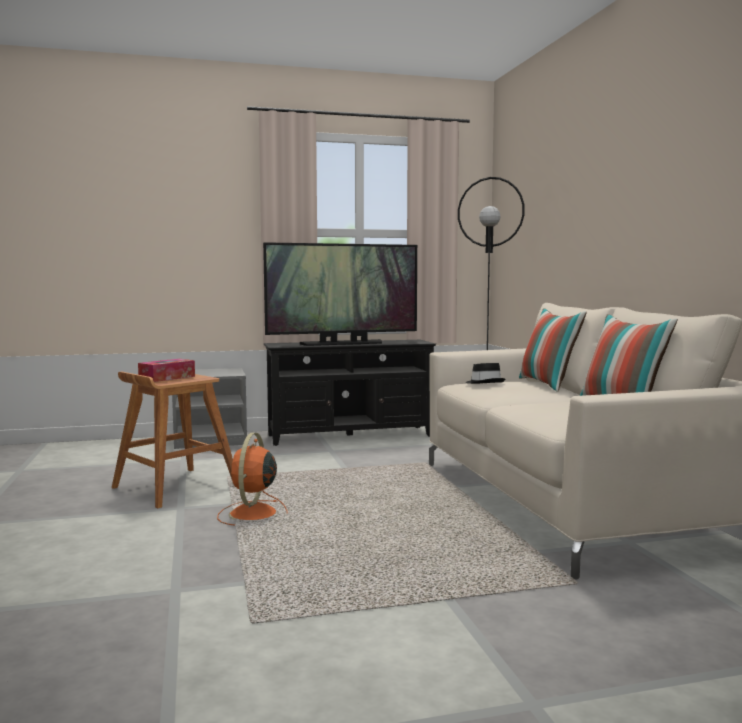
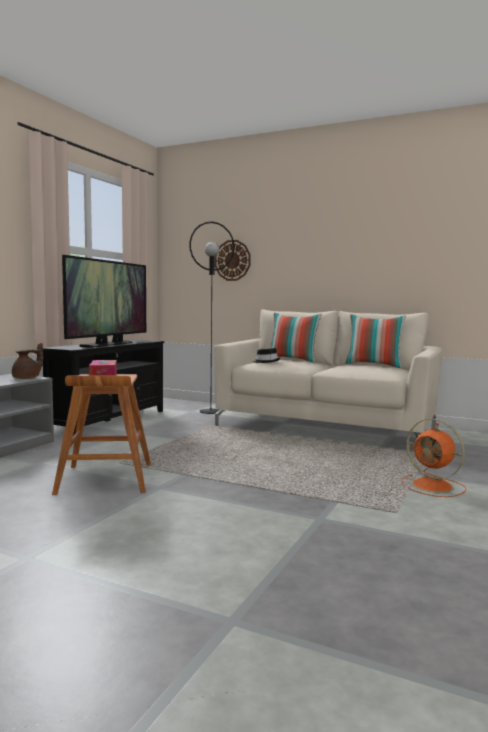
camera: 50 degrees left, 0 degrees up
(226, 373) = (27, 378): none -> brown teapot
(252, 514) = (218, 475): orange fan -> orange fan (434, 486)
(545, 228) = (232, 260): none -> wall clock

